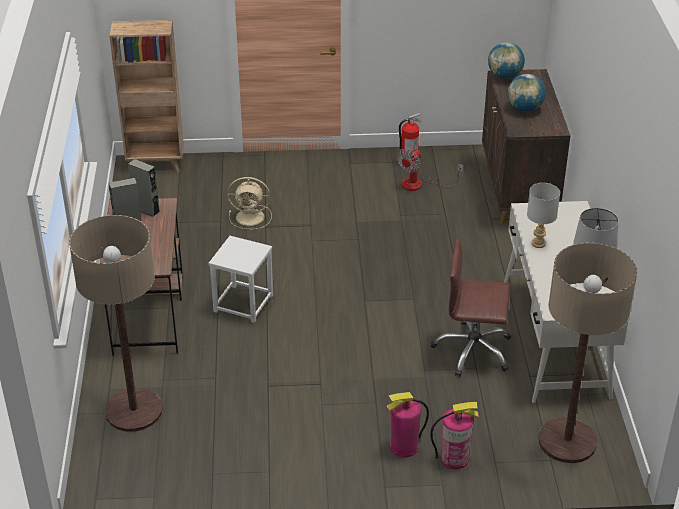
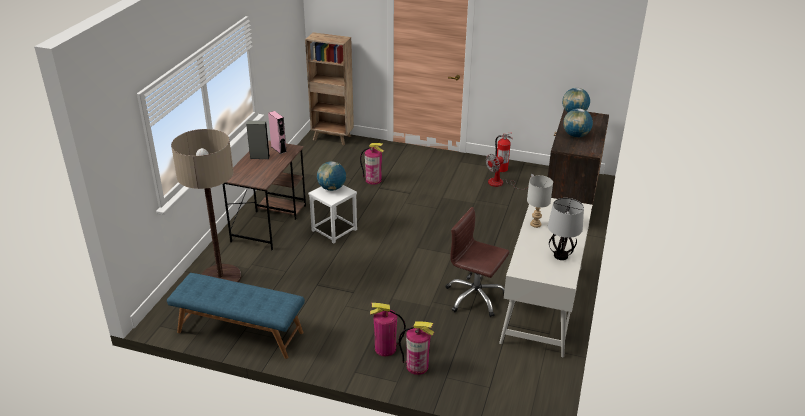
camera: 20 degrees right, 5 degrees down
(146, 210) = (278, 149): grey speaker -> pink speaker
(209, 478) = (239, 332): none -> blue bench
(236, 248) = (332, 188): none -> globe
(251, 217) = (373, 180): beige fan -> fire extinguisher
(567, 441) = (510, 377): floor lamp -> none

